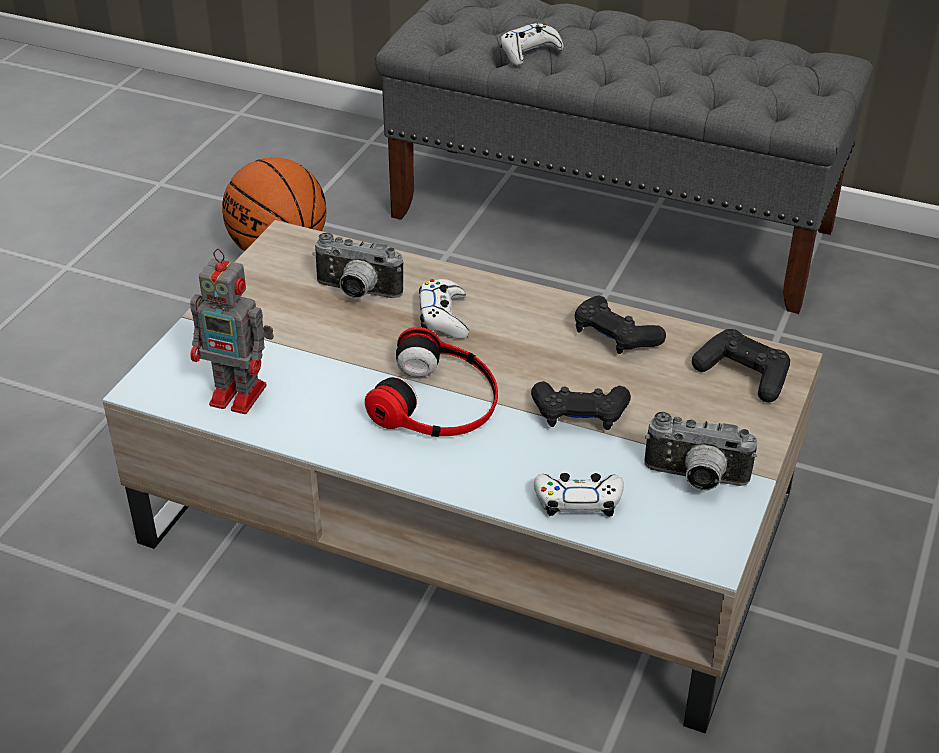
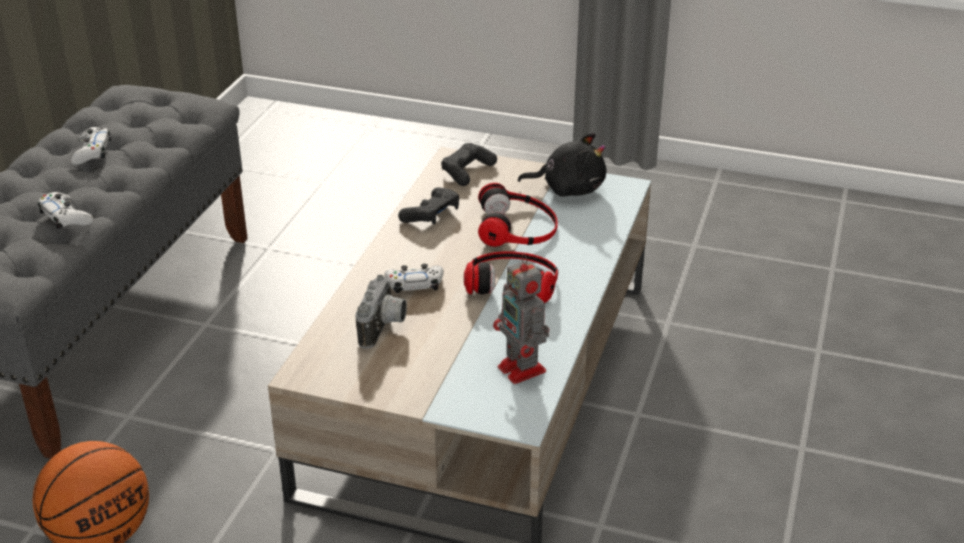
camera: 95 degrees left, 5 degrees down
(241, 395) = (523, 370): toy robot -> toy robot turned 135 degrees clockwise
(578, 501) = (597, 226): white game controller -> white game controller (92, 152)
(579, 415) = (517, 226): black game controller -> headphones
(695, 480) = (569, 189): camera -> black plush toy

